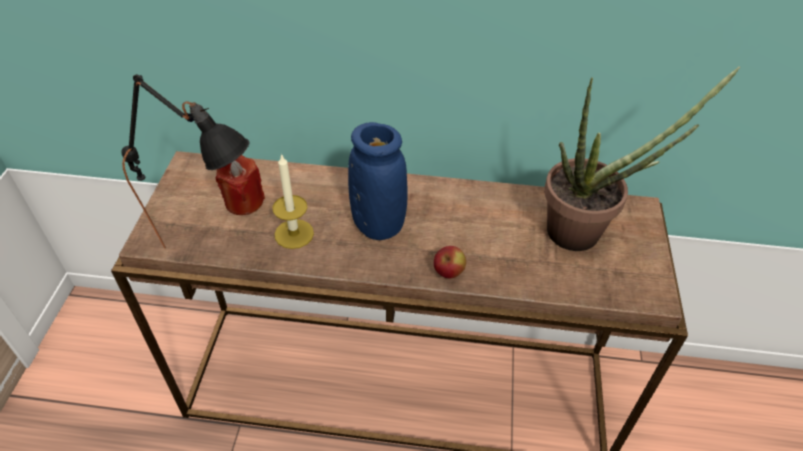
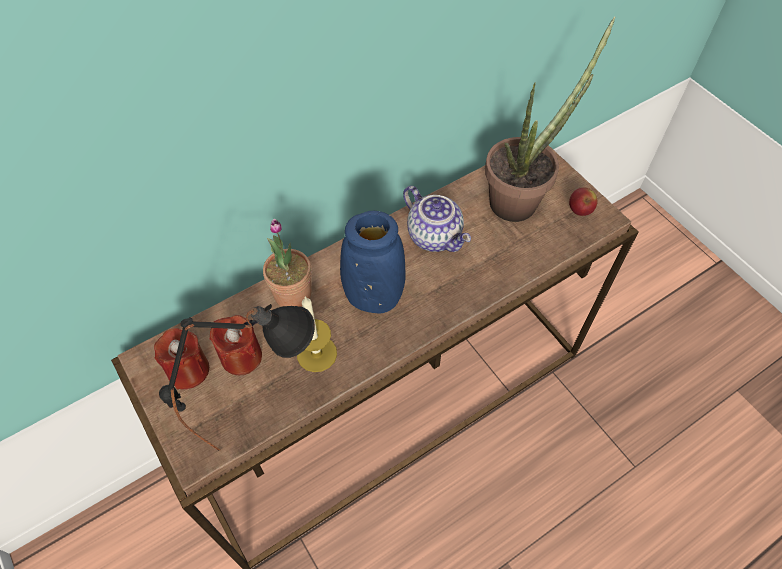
camera: 40 degrees left, 10 degrees up
(204, 187) = (188, 370): none -> red candle
(323, 185) = (292, 293): none -> potted plant
(448, 272) = (464, 298): apple -> apple (579, 210)
(475, 214) = (435, 236): none -> teapot

